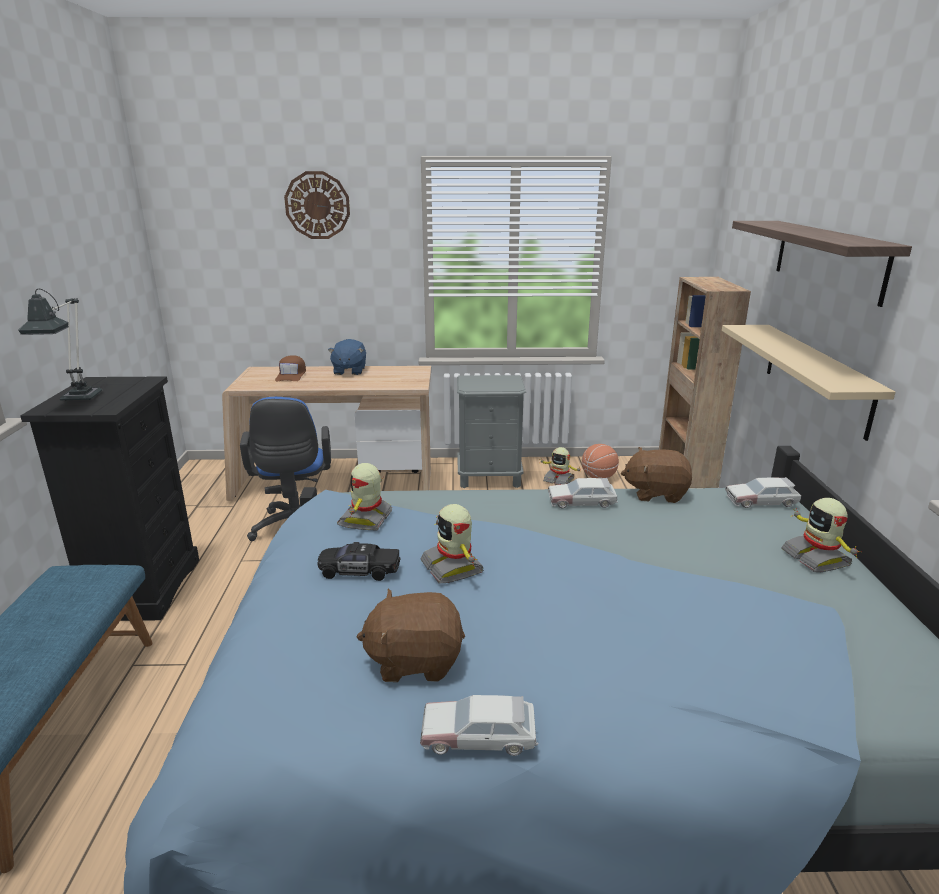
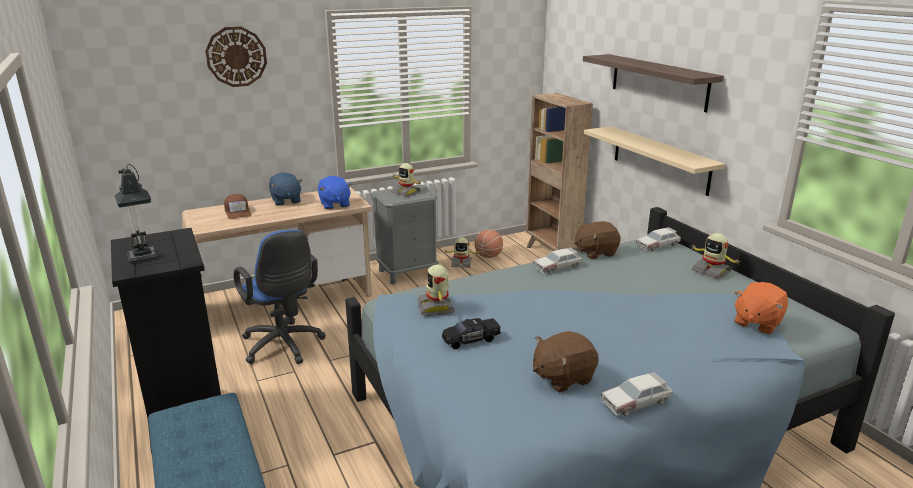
camera: 25 degrees left, 0 degrees up
(391, 382) = (334, 204): none -> blue plush toy
(453, 567) = (527, 322): toy robot -> toy robot (406, 192)
(819, 663) = (757, 323): none -> orange plush toy

